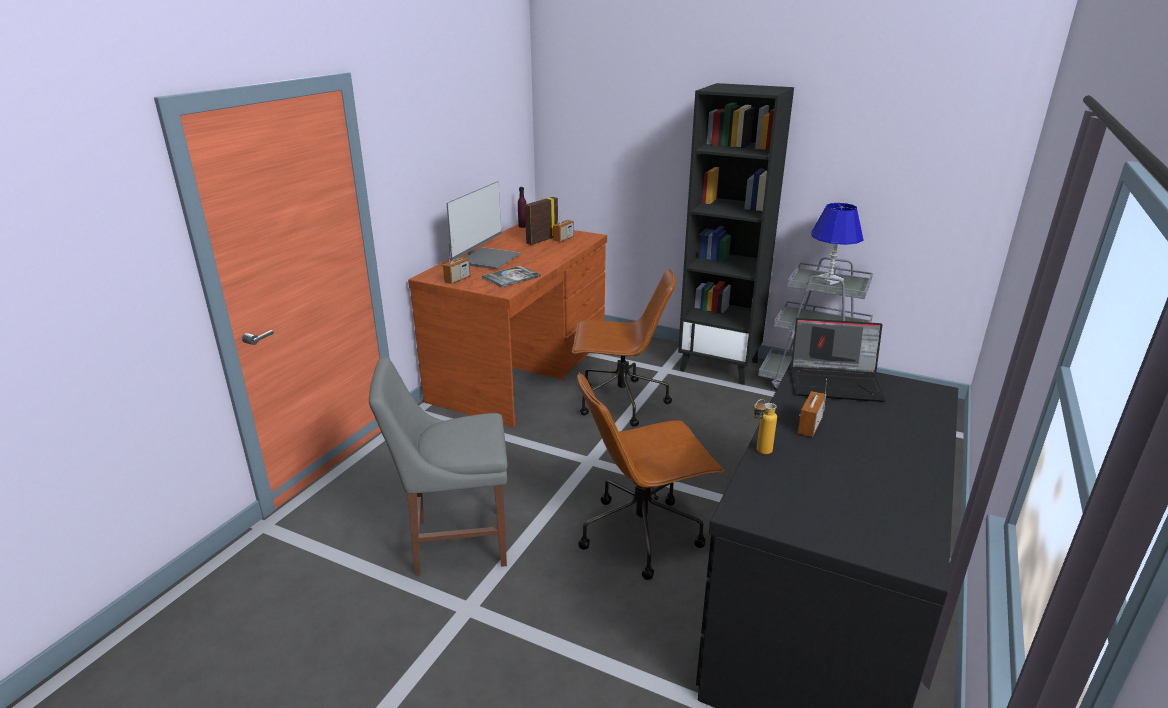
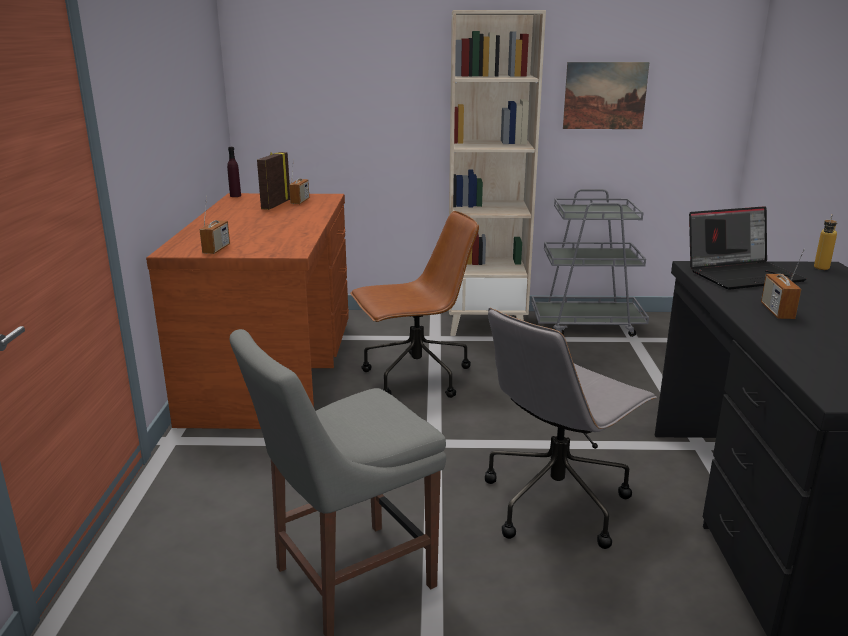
camera: 25 degrees left, 5 degrees down
(487, 259) = (230, 227): monitor -> none
(511, 277) = (283, 239): book -> none
(642, 533) = (556, 501): brown office chair -> grey office chair
(720, 366) = (486, 324): black bookcase -> beige bookcase
(759, 452) = (770, 341): bottle -> bottle (820, 269)
(829, 280) = (594, 210): blue table lamp -> none
(859, 171) = (605, 96): none -> picture

